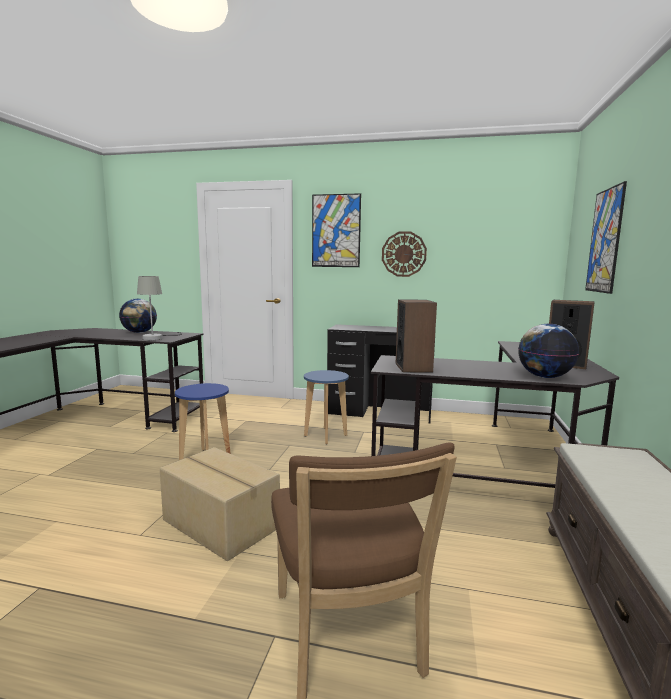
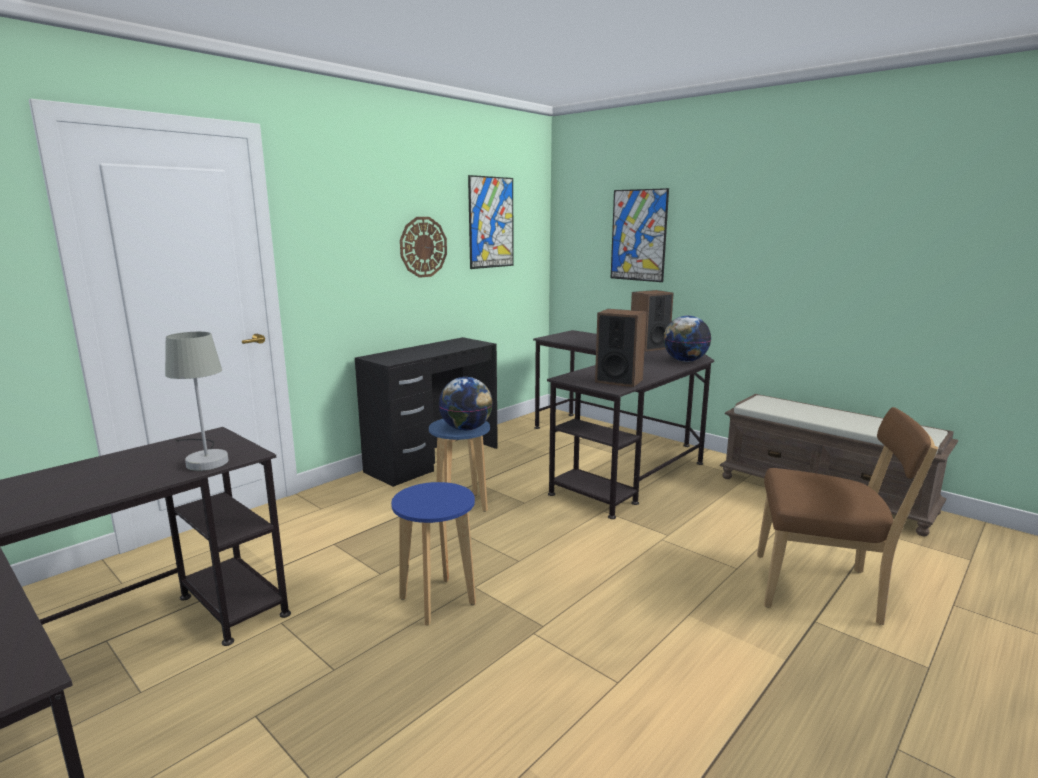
camera: 60 degrees left, 5 degrees up
(139, 332) = (95, 469): globe -> globe (466, 429)
(220, 524) = (628, 618): cardboard box -> none
(336, 231) = (338, 215): picture -> picture (491, 222)

